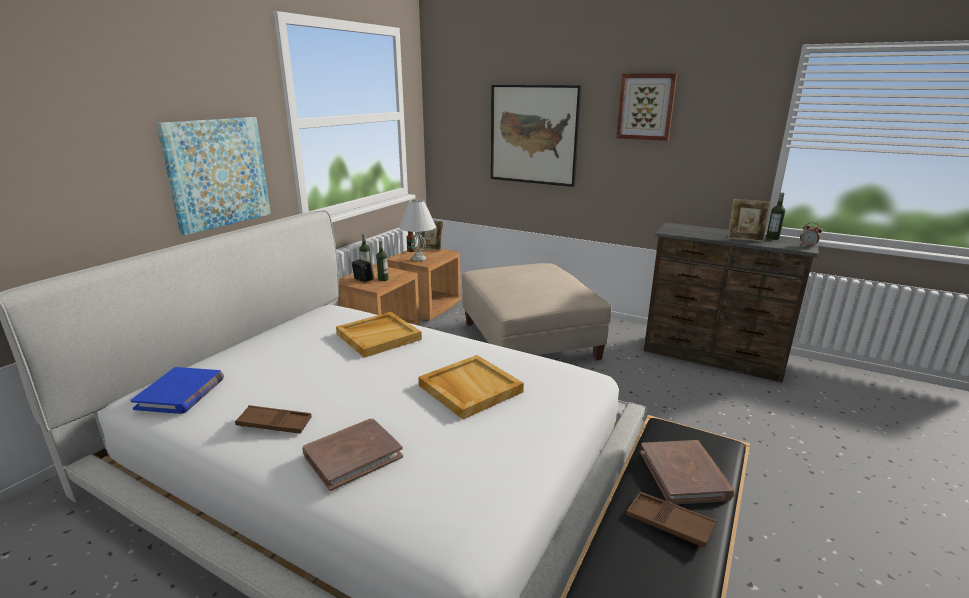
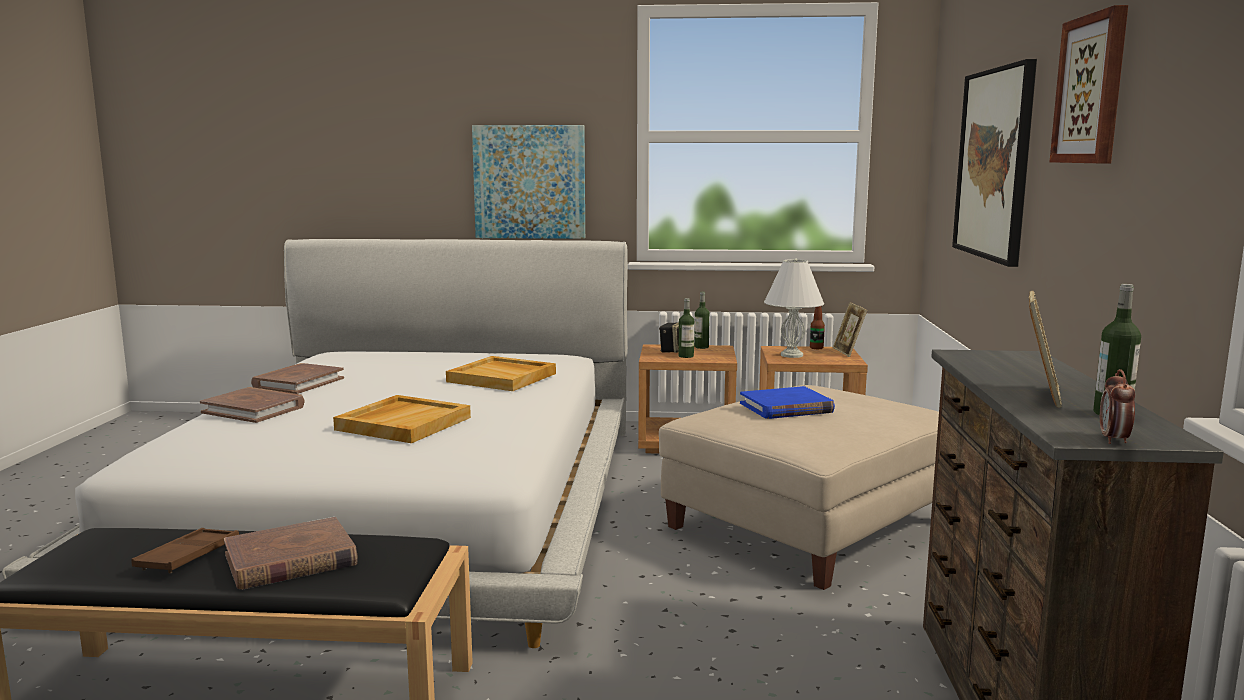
camera: 65 degrees right, 10 degrees down
(181, 393) = (337, 355): blue book -> blue book (786, 408)
(275, 424) = (298, 383): brown tray -> brown book
(745, 238) = (1039, 395): picture frame -> picture frame turned 150 degrees counterclockwise

